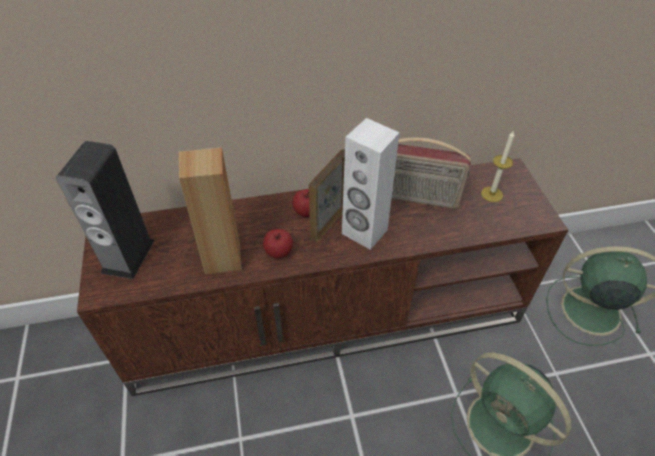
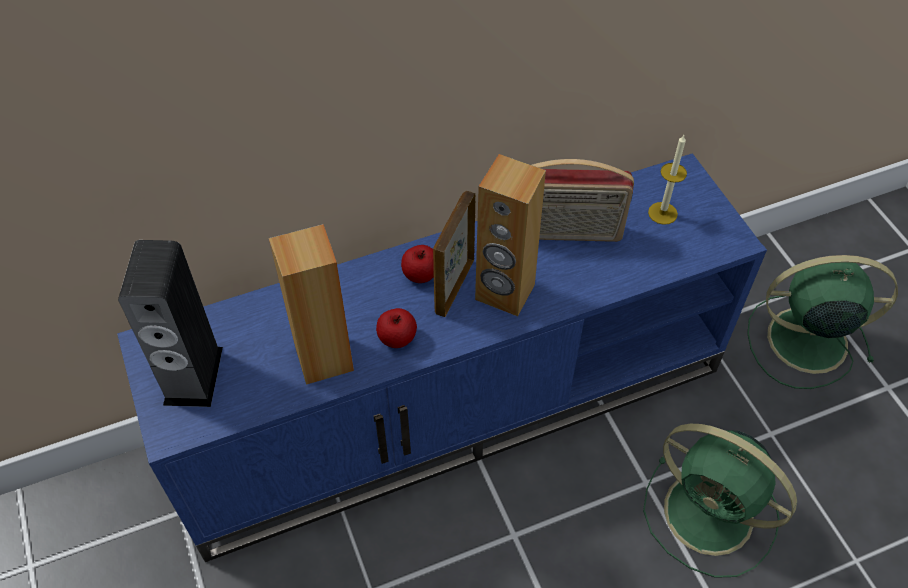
camera: 10 degrees left, 5 degrees up
(328, 316) = (454, 405): brown tv stand -> blue tv stand
(364, 232) = (504, 293): white speaker -> brown speaker

